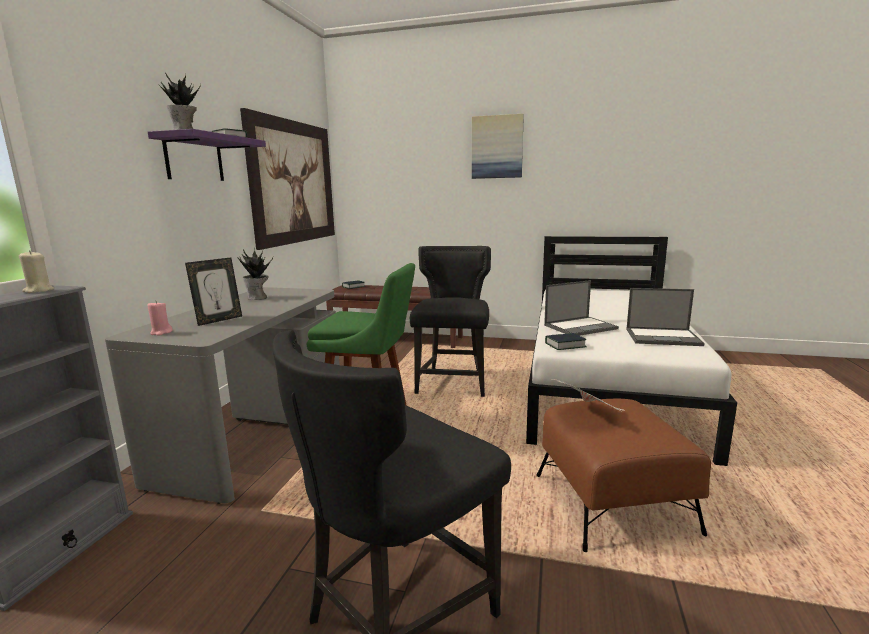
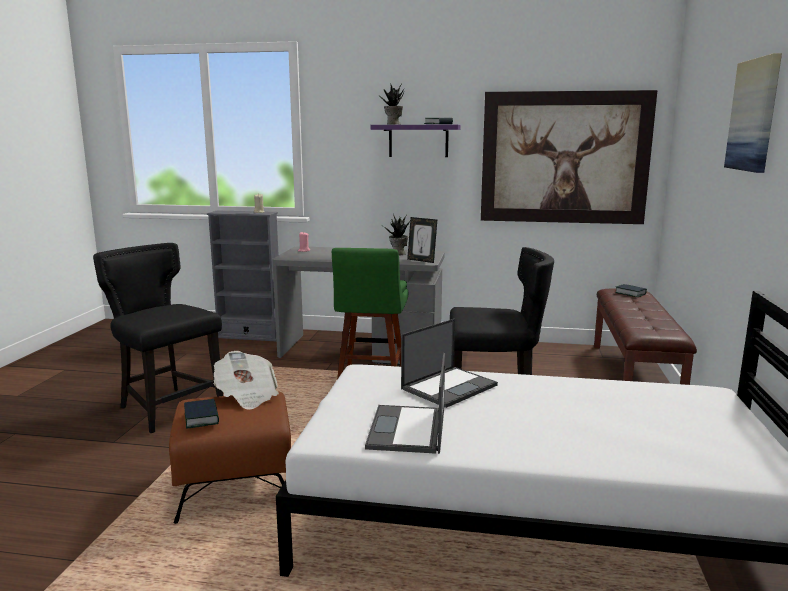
camera: 85 degrees right, 0 degrees up
(219, 320) = (330, 254): picture frame -> picture frame (421, 260)
(565, 345) = (371, 374): book -> book (201, 418)
(581, 327) = (449, 386): laptop -> laptop turned 105 degrees counterclockwise

